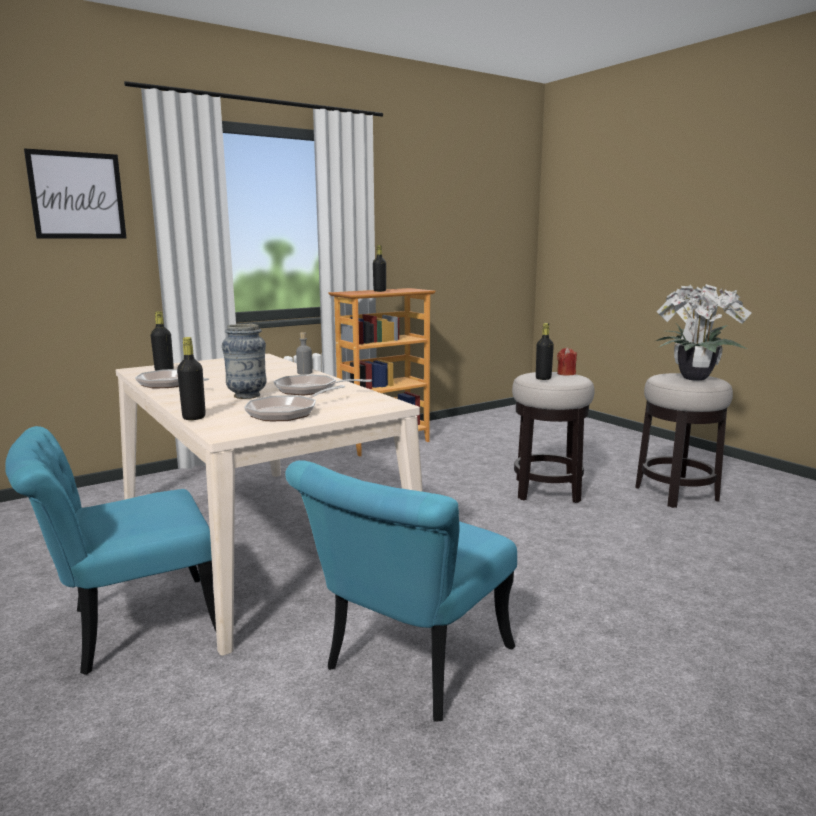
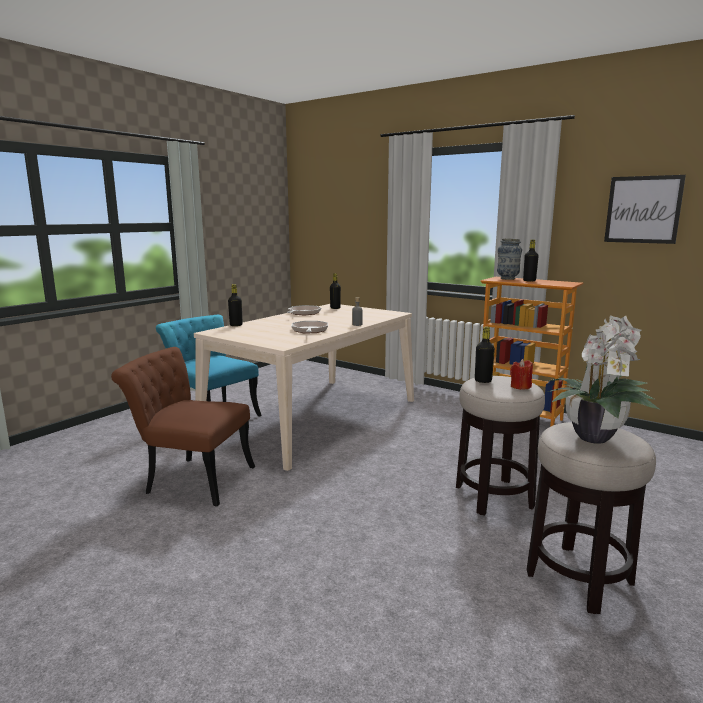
camera: 70 degrees right, 0 degrees up
(77, 195) = (361, 204): picture -> picture (643, 209)
(247, 396) = (286, 325): vase -> vase (507, 279)
(287, 412) = (253, 334): frying pan -> none
(408, 668) = (191, 479): turquoise chair -> brown chair

